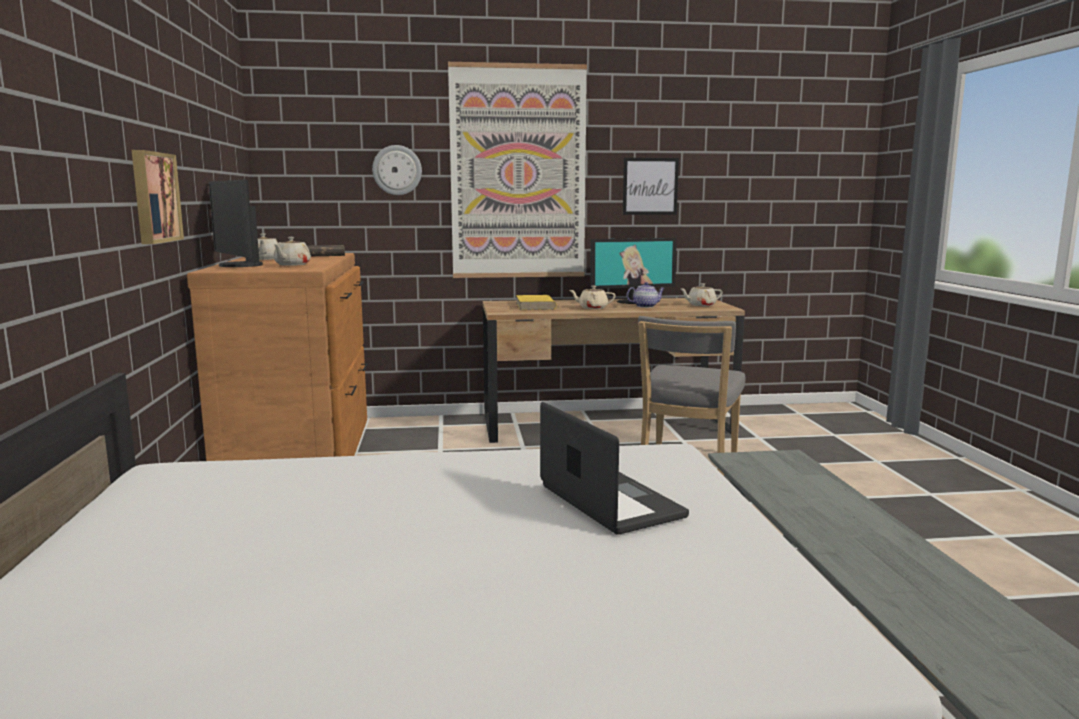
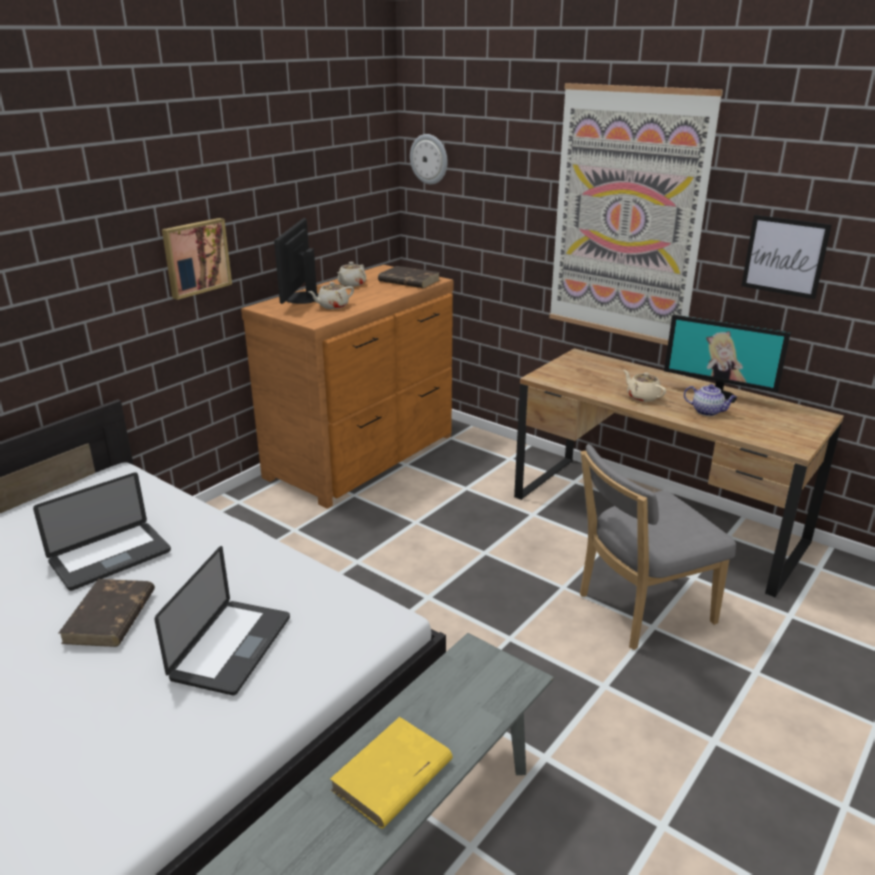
camera: 45 degrees right, 15 degrees up
(328, 509) = (110, 557): none -> laptop
(397, 170) = (510, 198): wall clock -> wall clock (429, 159)
(447, 534) = (110, 617): none -> brown book
(535, 306) = (597, 375): yellow book -> yellow book (391, 776)
(700, 305) = (779, 430): beige teapot -> none

